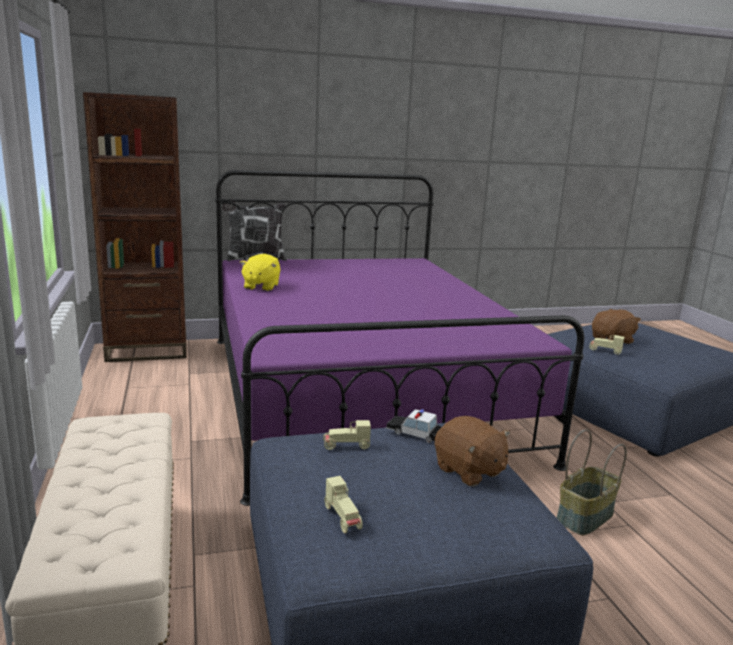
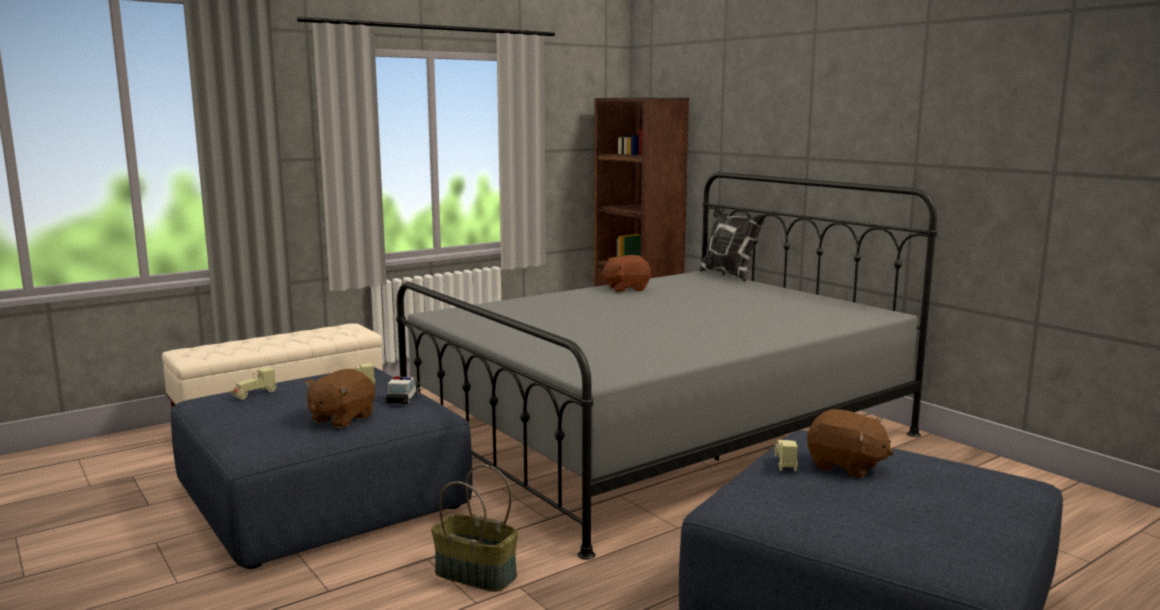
camera: 70 degrees right, 5 degrees down
(261, 286) = (626, 289): yellow plush toy -> brown plush toy
(359, 393) = (658, 433): purple bed -> grey bed

